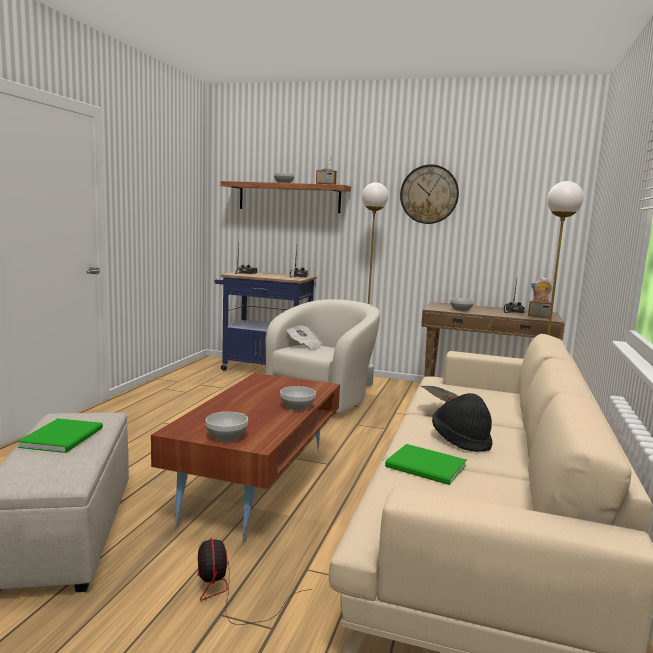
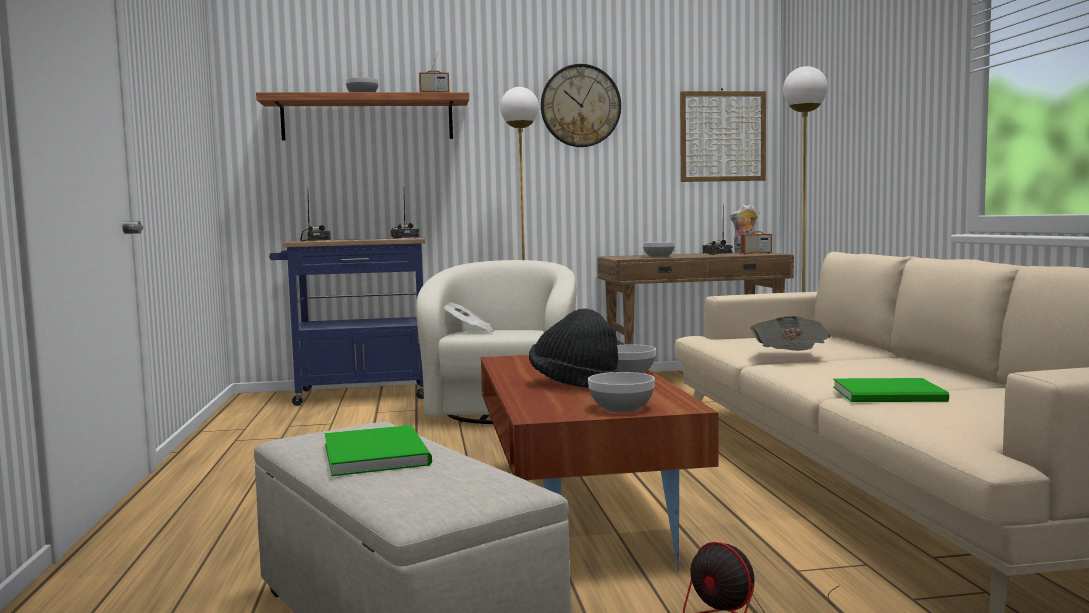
camera: 25 degrees left, 5 degrees down
(461, 440) = (861, 373): black hat -> black hat (575, 383)
(538, 221) = (722, 135): none -> picture

